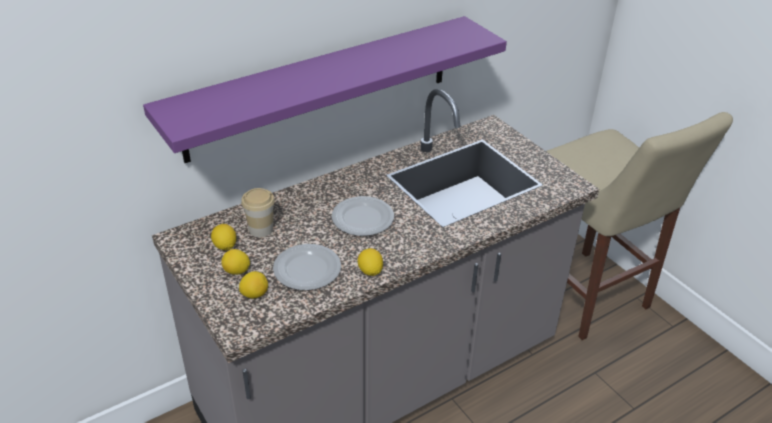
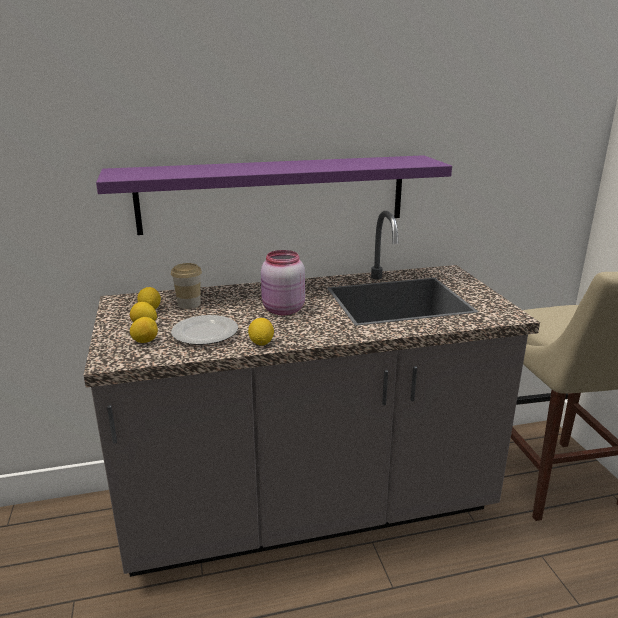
camera: 20 degrees right, 15 degrees down
(362, 219) = (282, 310): plate -> pink jar

